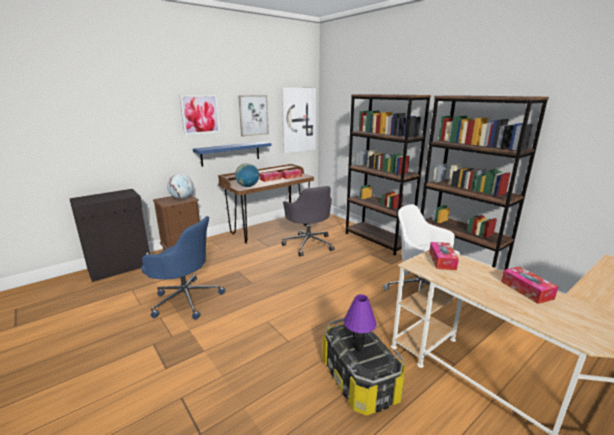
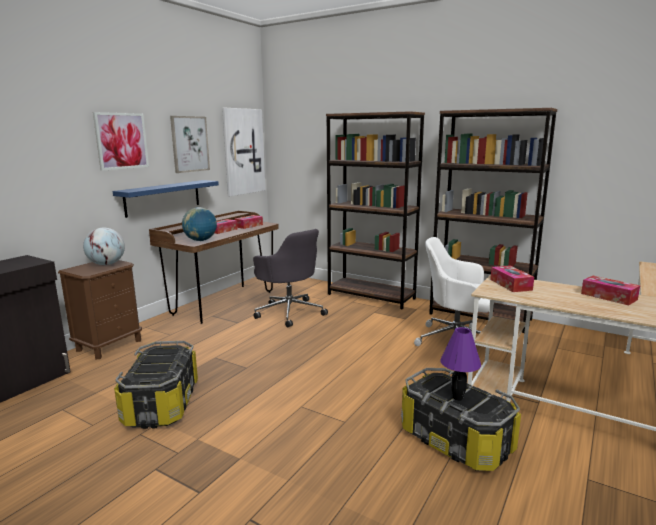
camera: 20 degrees left, 5 degrees down
(185, 299) = (162, 404): blue office chair -> storage box

